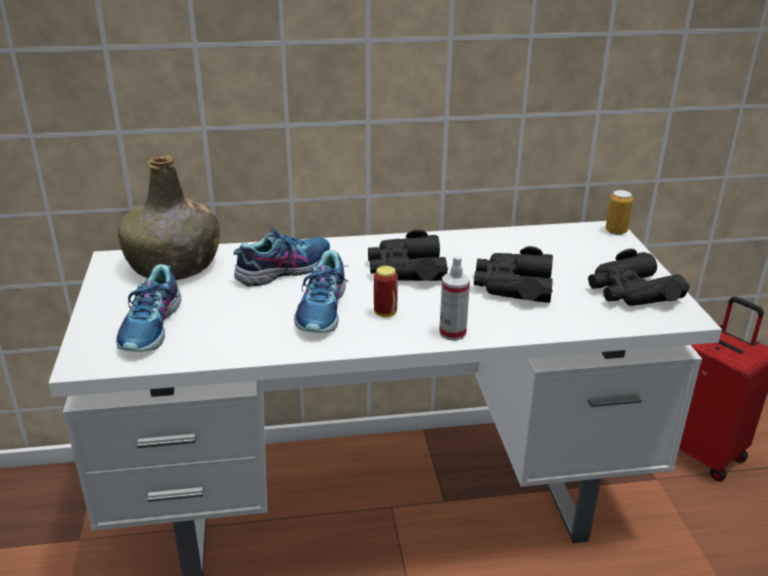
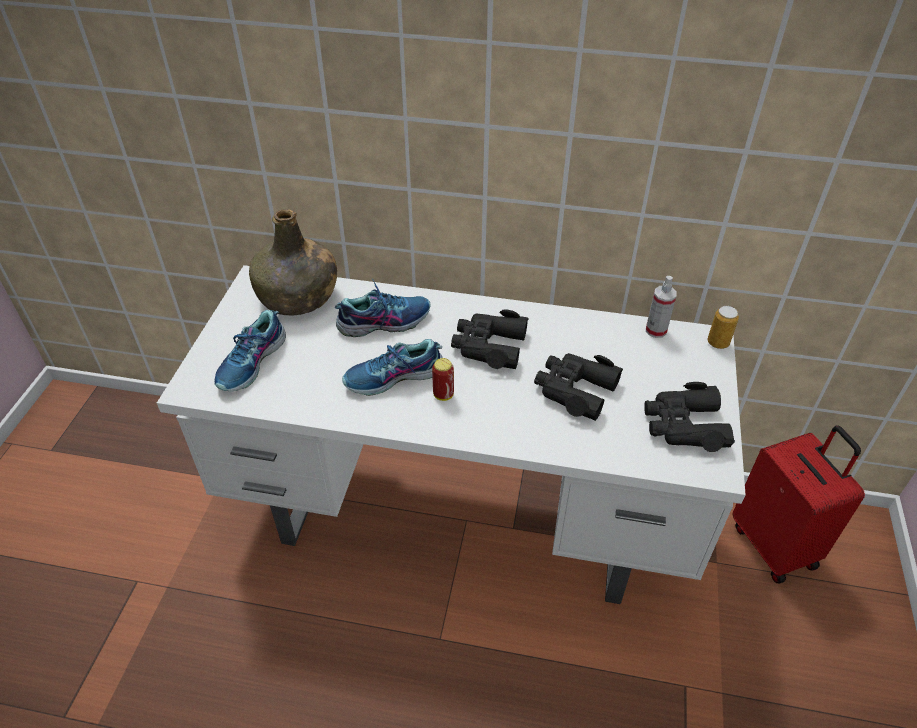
camera: 20 degrees right, 15 degrees up
(323, 309) = (394, 378): shoe -> shoe turned 45 degrees clockwise
(452, 333) = (489, 433): spray bottle -> spray bottle (656, 330)

